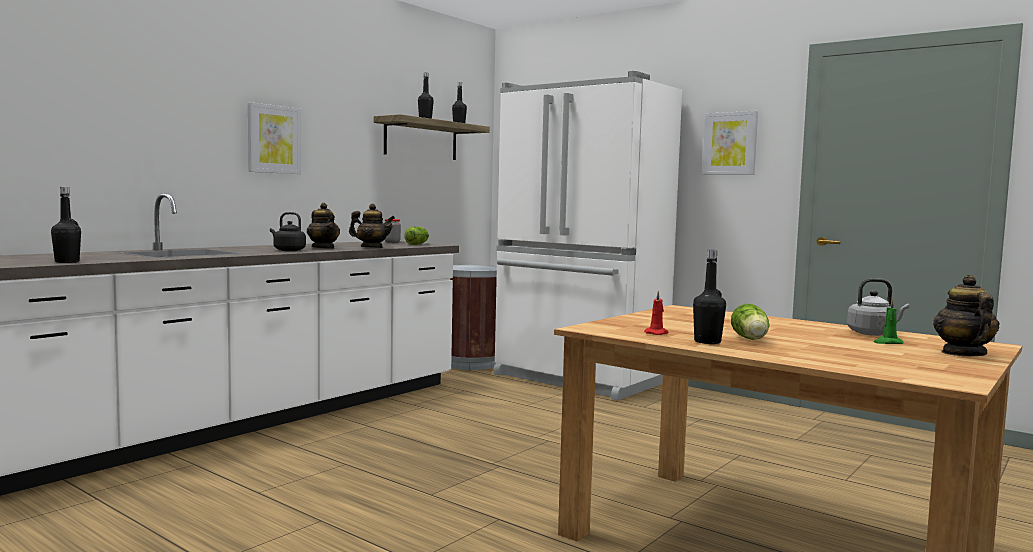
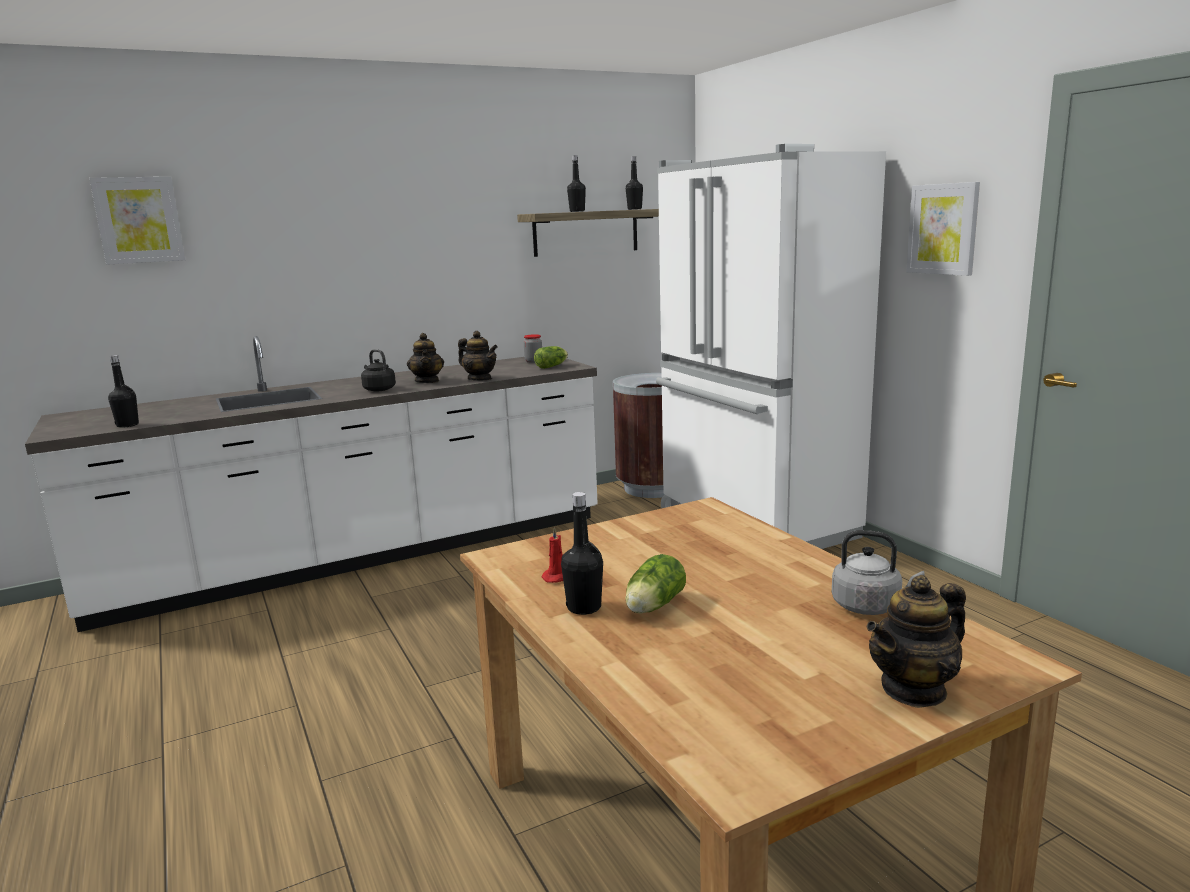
camera: 25 degrees right, 10 degrees up
(273, 139) = (390, 259): picture -> picture (139, 220)
(887, 343) = (843, 639): green candle -> none
(963, 353) = (914, 689): teapot -> teapot turned 150 degrees counterclockwise

